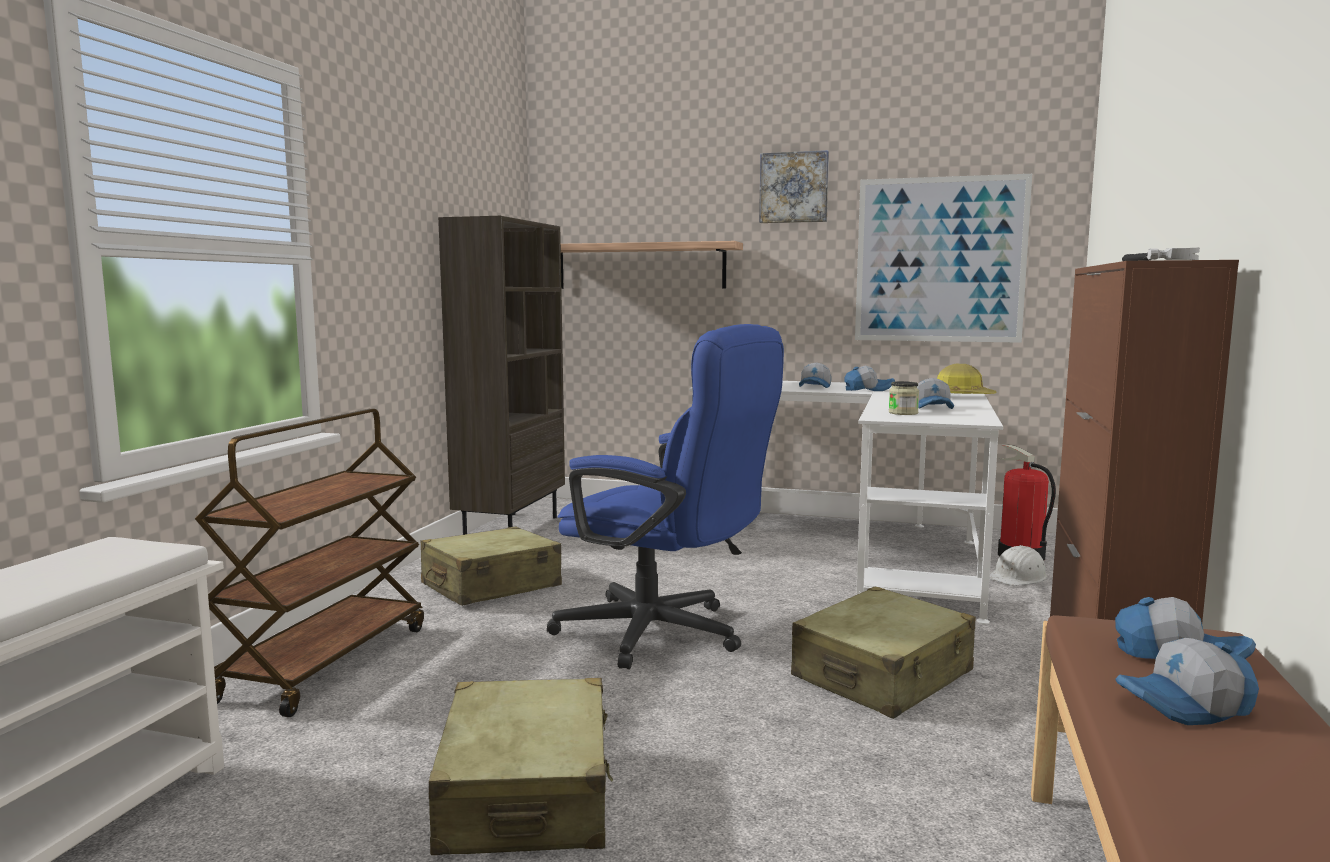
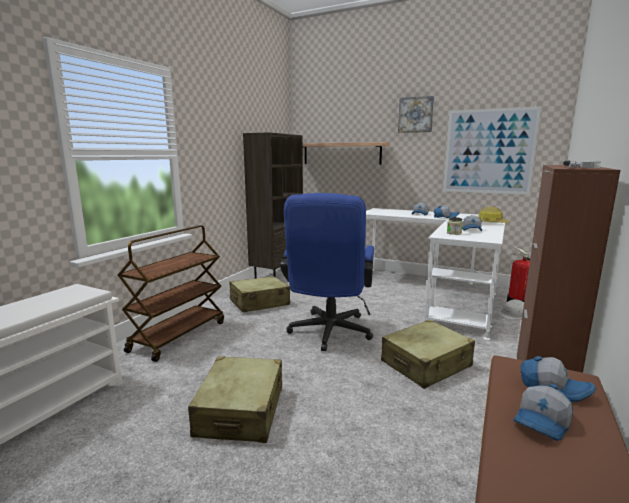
camera: 10 degrees right, 5 degrees up
(665, 635) = (328, 334): blue office chair -> blue office chair turned 60 degrees clockwise
(1186, 706) = (543, 423): cap -> cap turned 45 degrees counterclockwise

